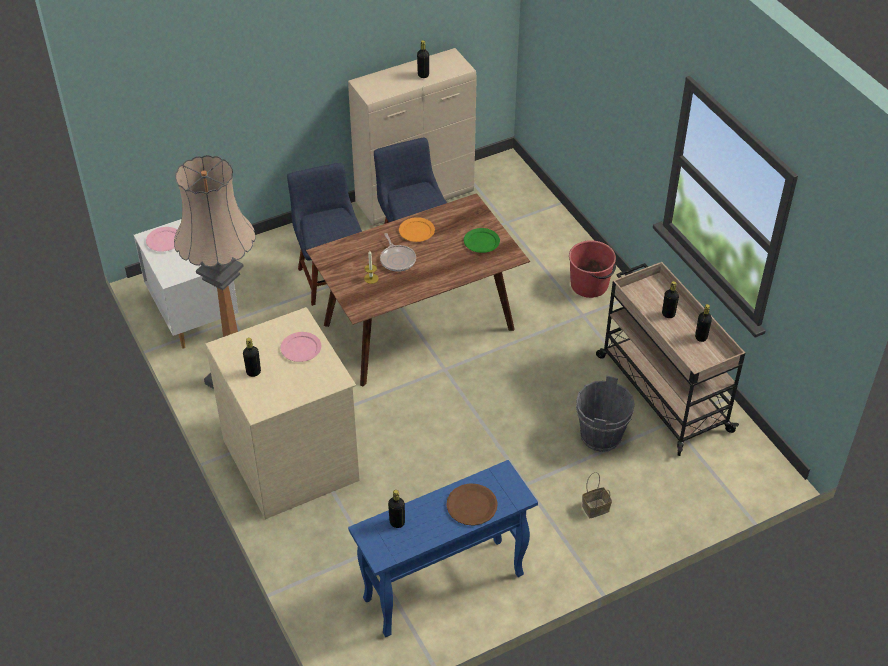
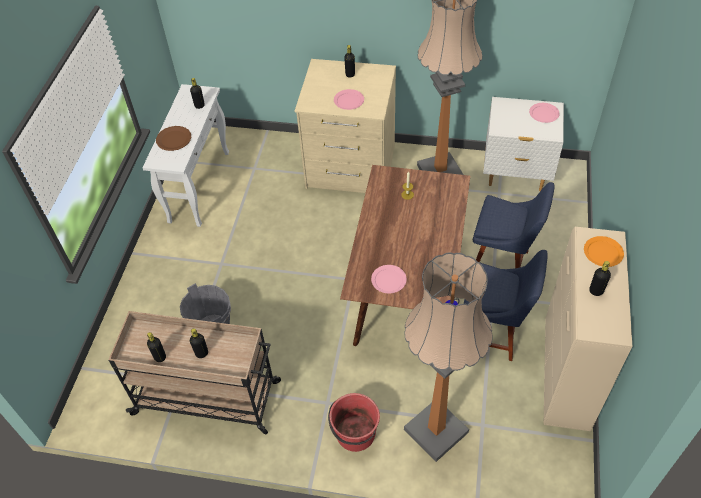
camera: 130 degrees right, 5 degrees up
(397, 259) = (414, 219): frying pan -> none
(416, 231) = (436, 247): orange plate -> orange plate (602, 252)
(442, 588) = (199, 186): blue console table -> white console table
(482, 242) = (388, 280): green plate -> pink plate
(538, 243) = (436, 431): none -> floor lamp
(595, 509) = (168, 286): basket -> none

